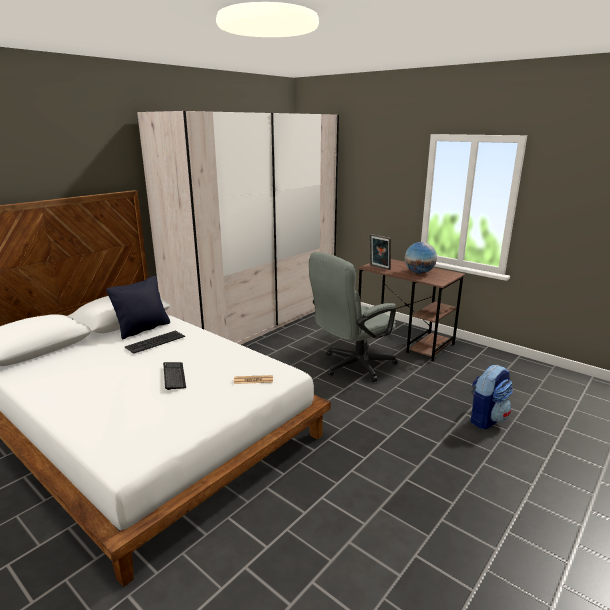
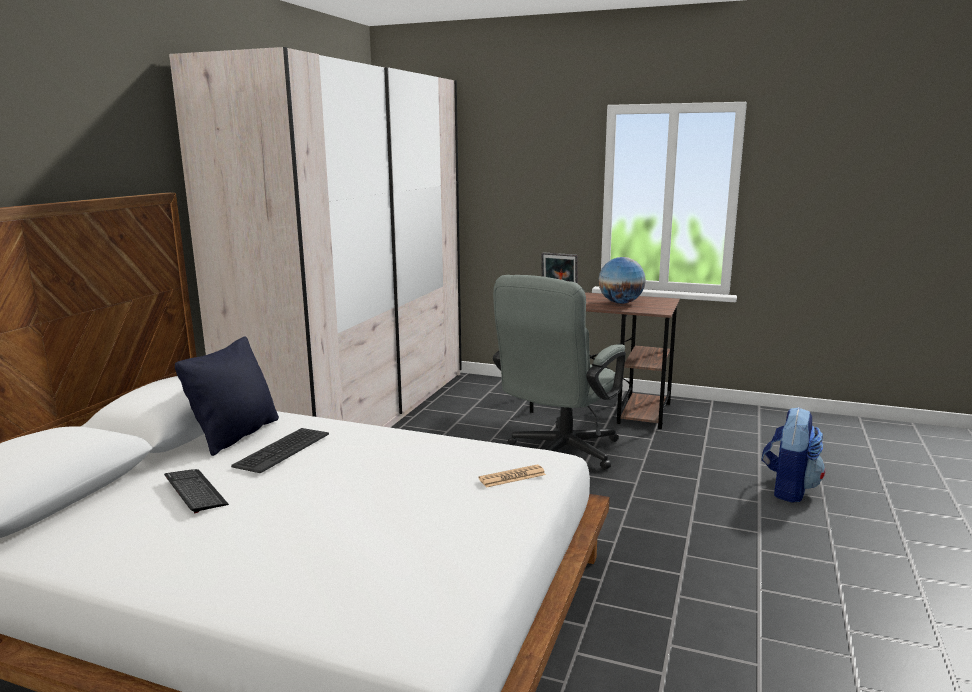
camera: 20 degrees left, 5 degrees down
(174, 376) = (373, 494): keyboard -> keyboard (195, 491)

